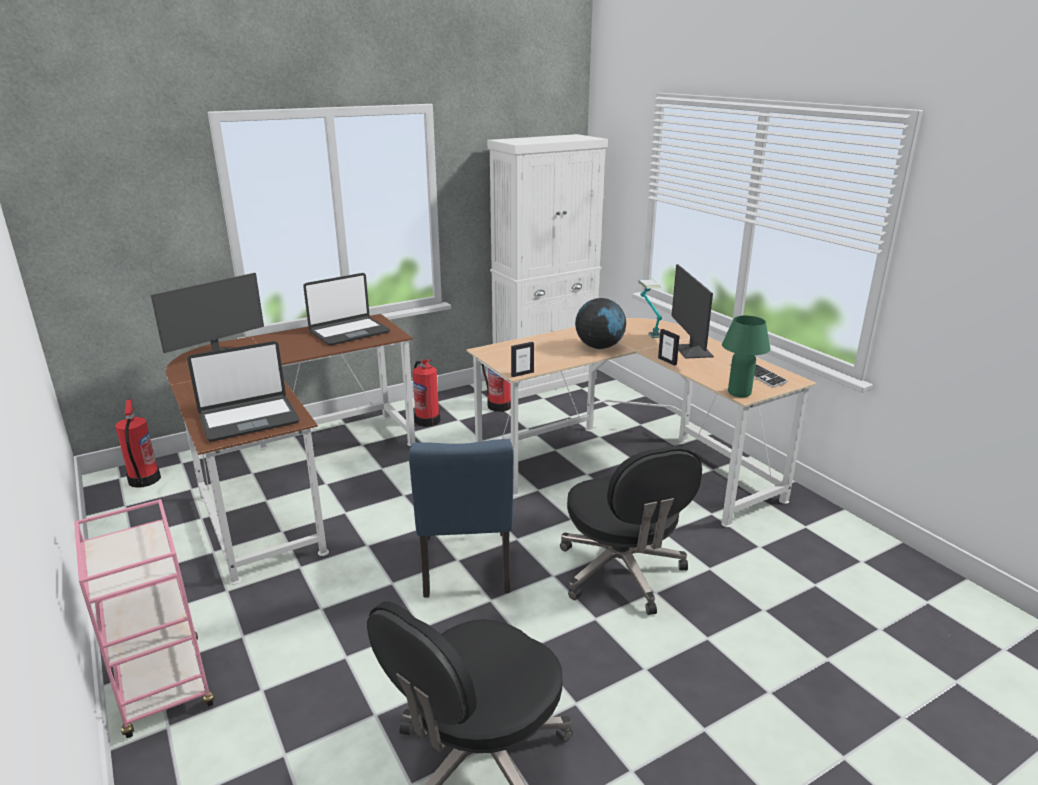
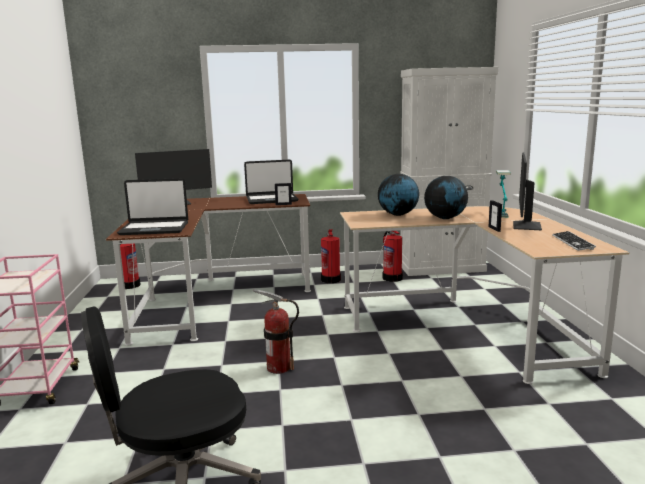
camera: 25 degrees right, 10 degrees down
(465, 570) = (278, 368): blue chair -> fire extinguisher
(522, 374) = (363, 225): picture frame -> picture frame (283, 204)
(541, 347) = (398, 215): none -> globe
(622, 573) = (400, 395): black office chair -> none
(739, 393) = (538, 250): green table lamp -> none

